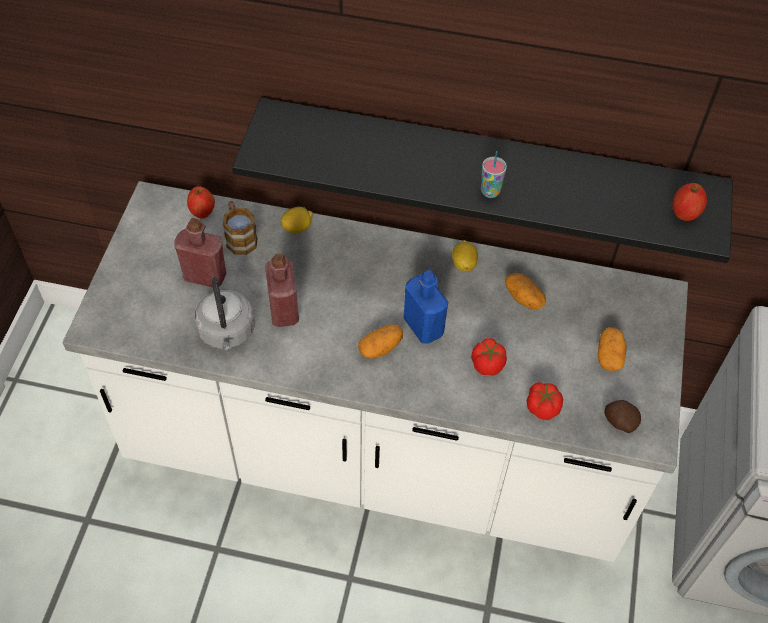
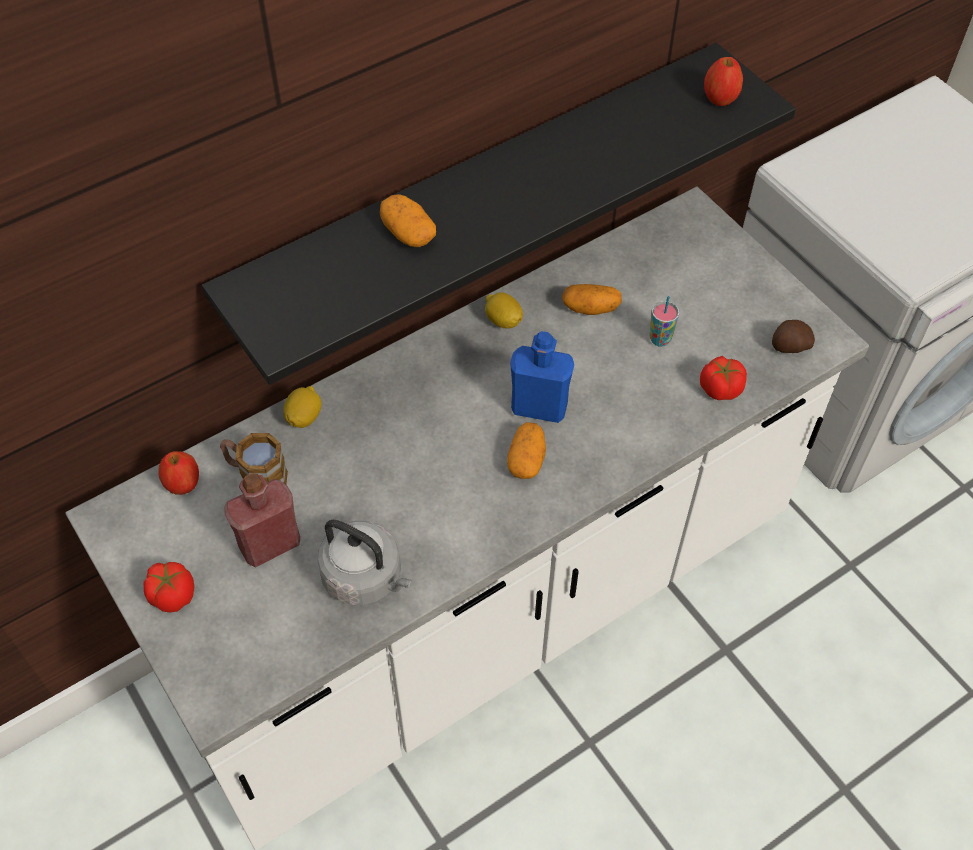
camera: 45 degrees left, 0 degrees up
(284, 310) = (393, 506): red bottle -> none
(487, 364) = (633, 392): tomato -> tomato (172, 595)
(490, 192) = (545, 203): cup -> cup (660, 339)
(609, 356) = (716, 299): potato -> potato (408, 233)

